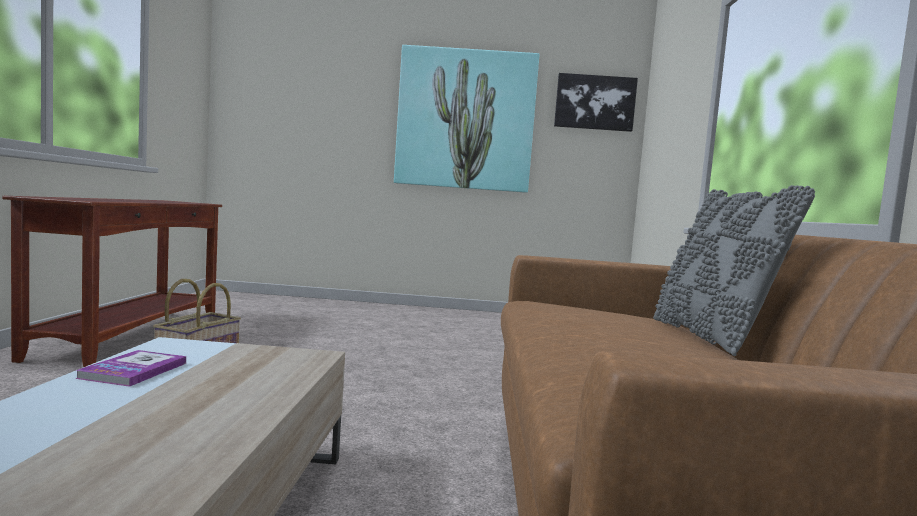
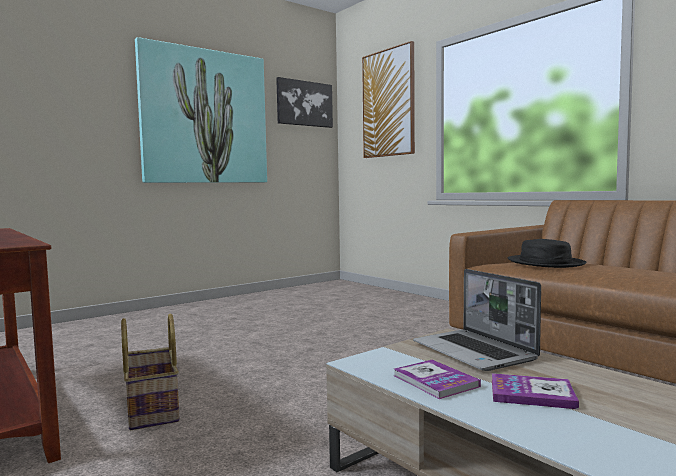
camera: 40 degrees left, 0 degrees up
(123, 406) = (532, 393): none -> book
(260, 370) = (475, 352): none -> laptop
(578, 311) = (545, 263): none -> black hat
(678, 95) = (388, 103): none -> picture
(710, 337) = (596, 263): grey pillow -> none

